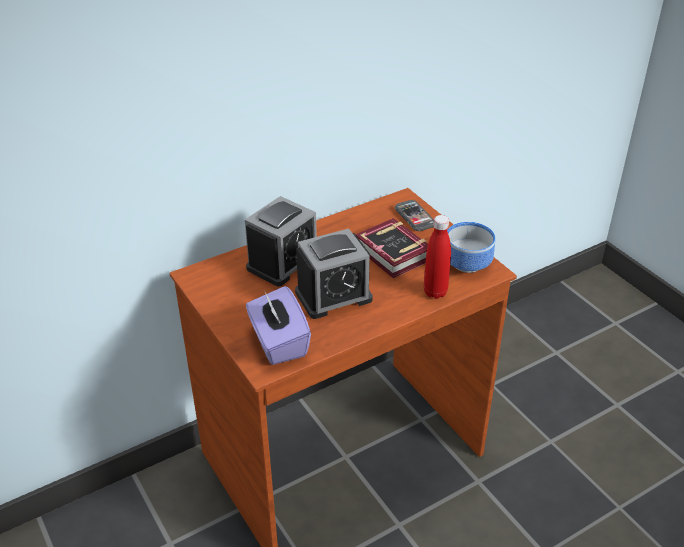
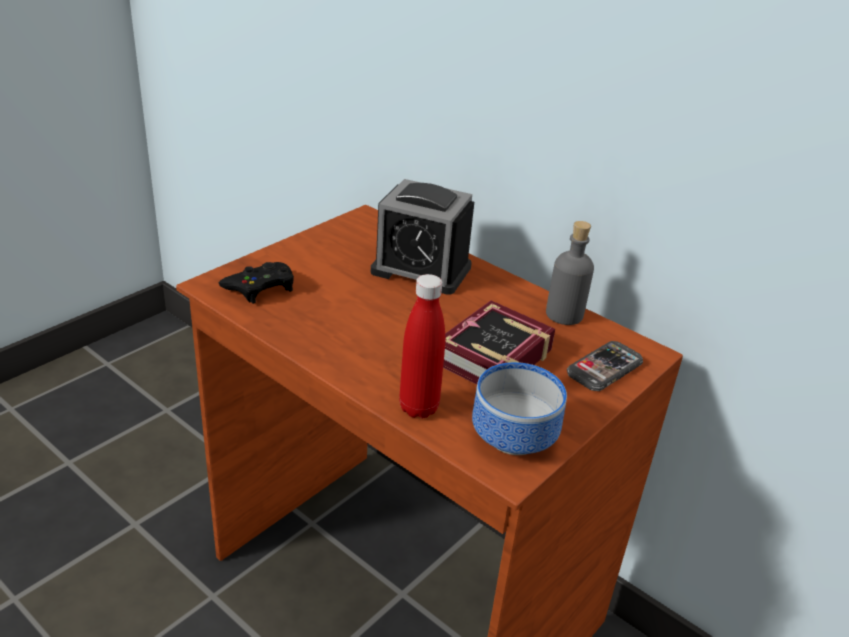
camera: 70 degrees right, 5 degrees down
(278, 342) = (260, 287): purple tissue box -> black game controller
(333, 296) = (368, 316): alarm clock -> none
(357, 216) = (564, 314): none -> grey bottle

